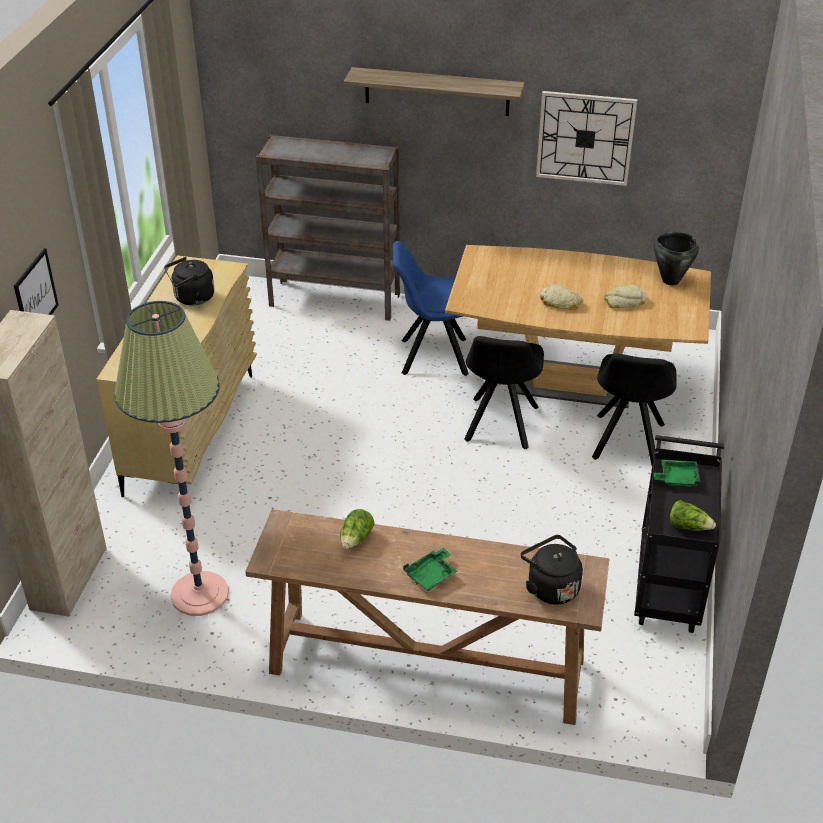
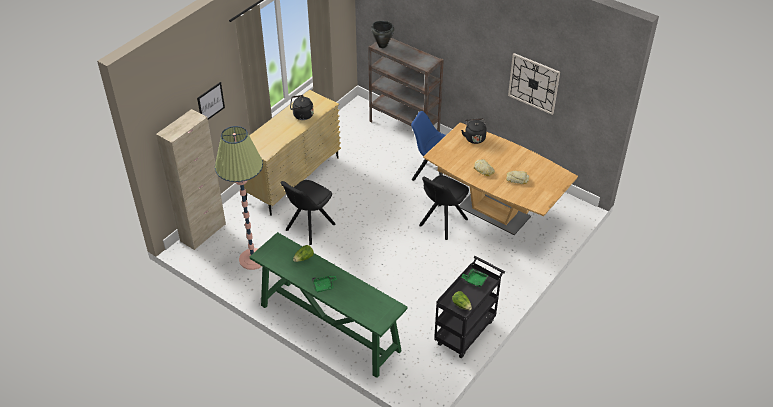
camera: 25 degrees right, 5 degrees up
(425, 666) = (329, 327): brown console table -> green console table
(437, 91) = (463, 37): shelf -> none
(550, 587) = (371, 310): black kettle -> black kettle (474, 137)
(627, 441) = (500, 253): black chair -> black chair (309, 227)
(670, 280) = (551, 174): black cooking pot -> black cooking pot (382, 45)

